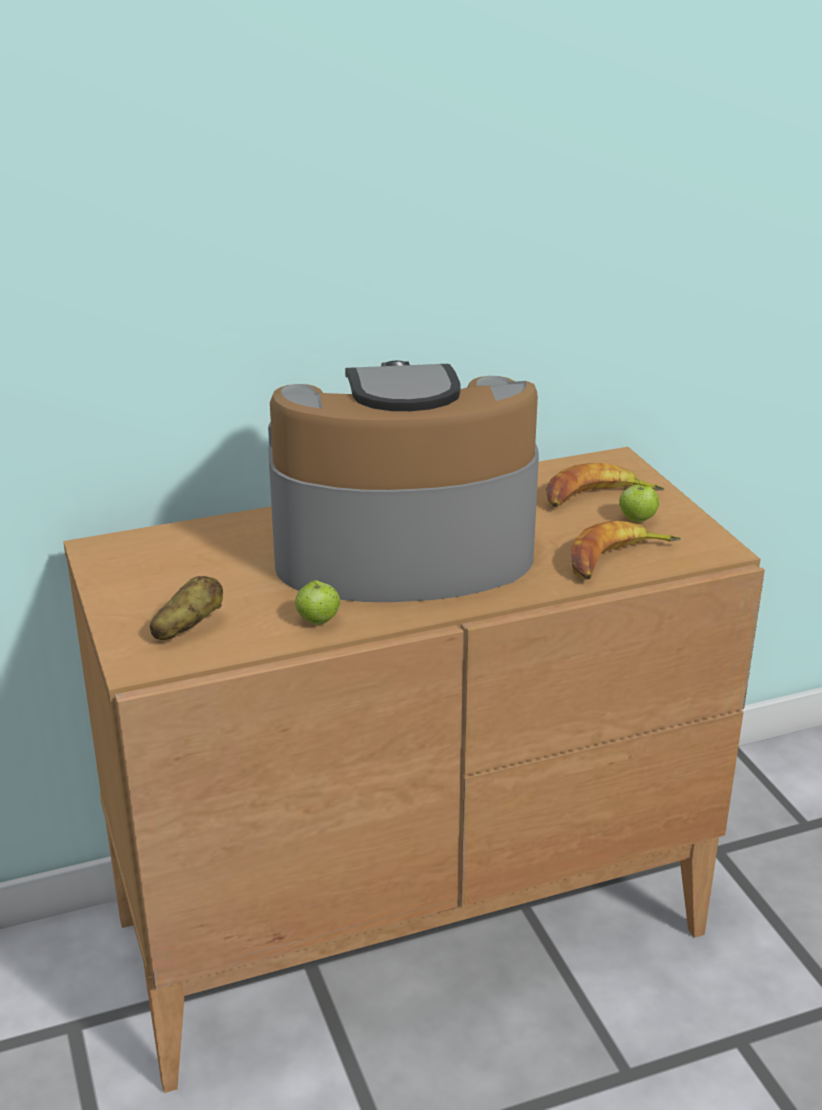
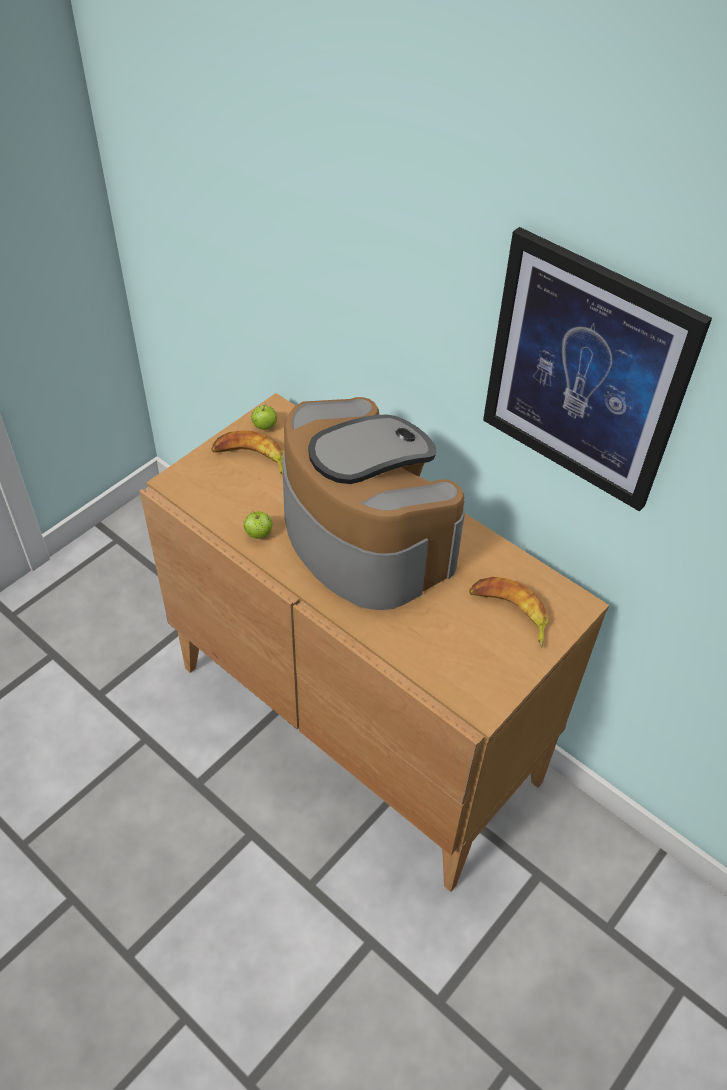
camera: 60 degrees right, 20 degrees up
(187, 628) = (219, 484): potato -> none
(534, 167) = (585, 373): none -> picture
(617, 560) = (427, 653): banana -> banana (251, 459)
(637, 520) = (493, 646): apple -> apple (264, 427)

